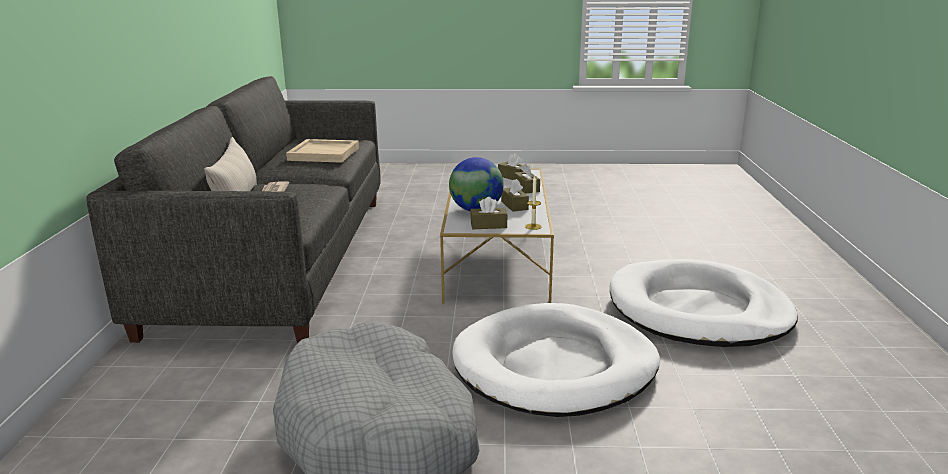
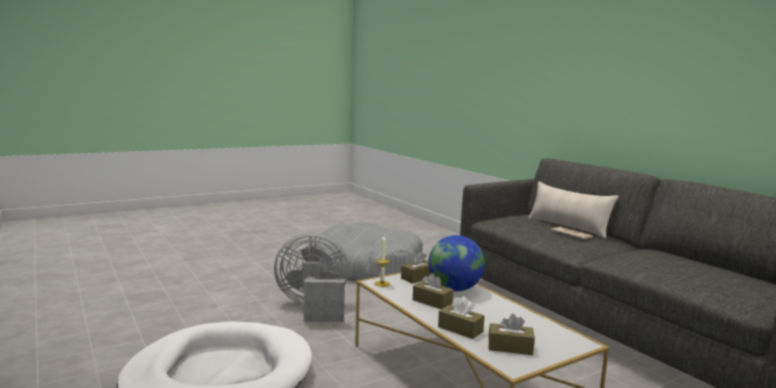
camera: 145 degrees right, 10 degrees down
(324, 154) = (671, 268): beige tray -> none
(555, 366) = (313, 307): white dog bed -> grey fan

